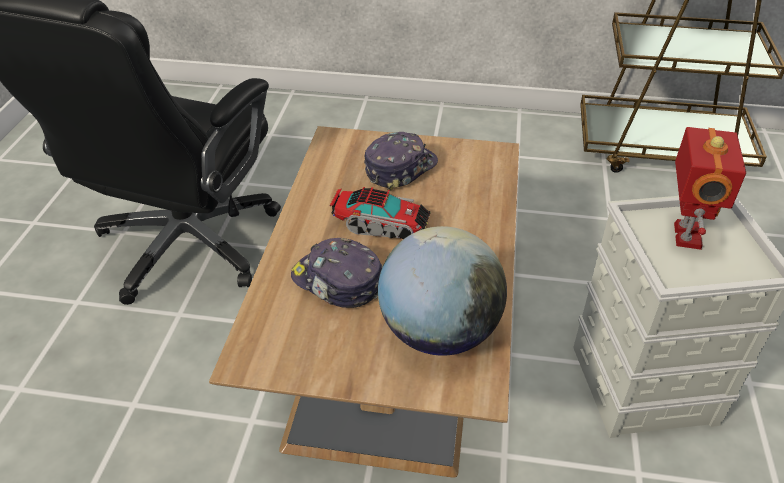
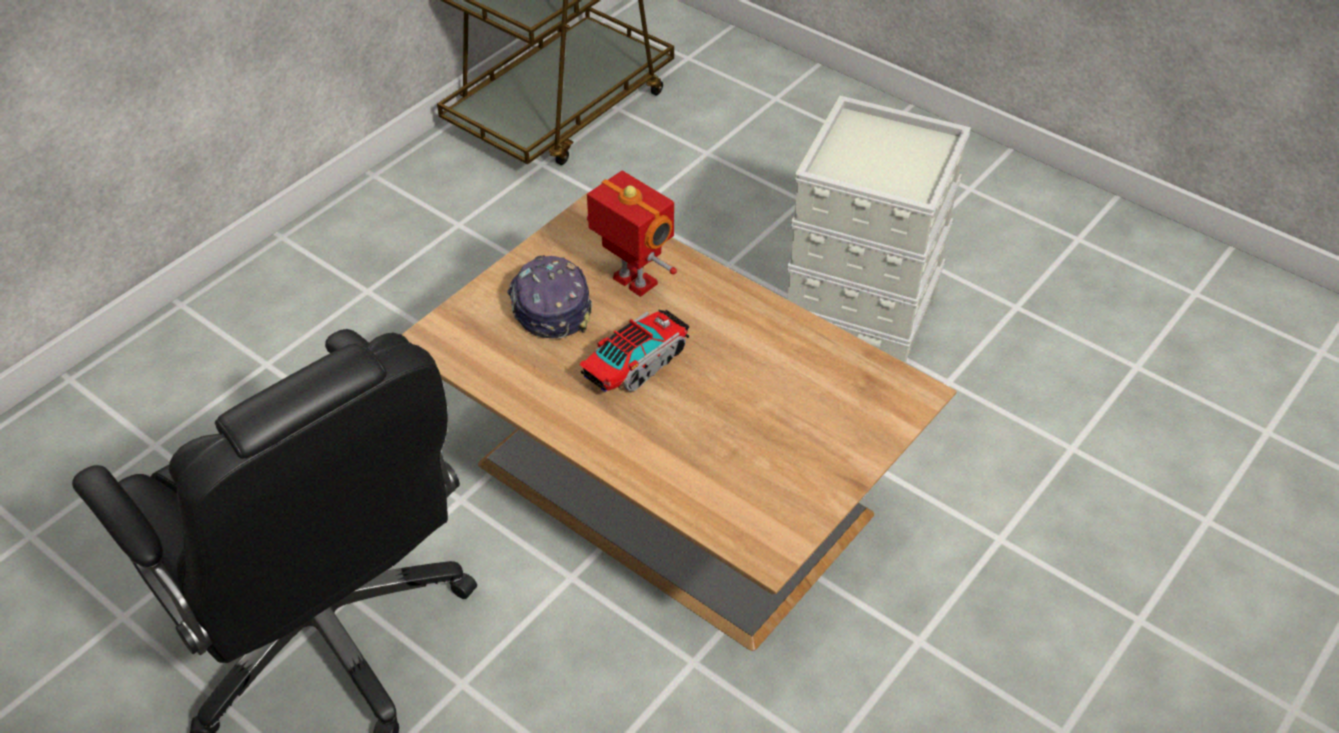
camera: 60 degrees left, 5 degrees up
(337, 282) = (702, 435): cap -> none
(438, 332) = (827, 388): globe -> none
(684, 235) = (866, 157): toy robot -> toy robot (633, 283)

